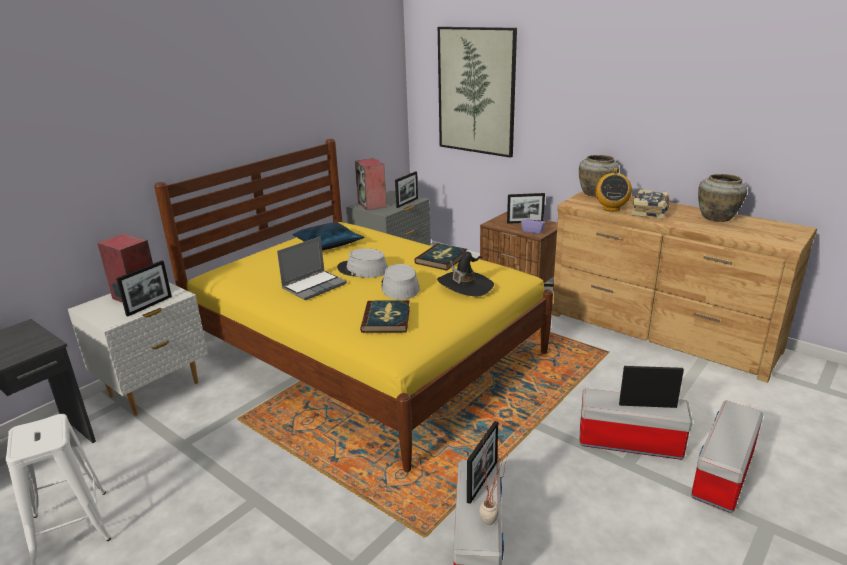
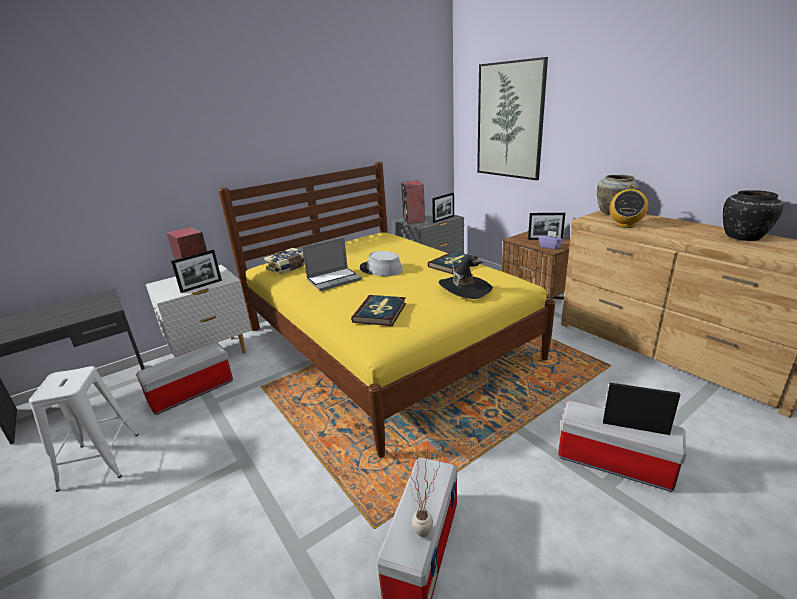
camera: 15 degrees right, 0 degrees up
(328, 244) = (364, 247): blue pillow -> none
(399, 287) = (405, 285): grey hat -> none
(482, 481) = (432, 485): picture frame -> none
(650, 211) = (667, 229): book -> book (289, 267)
(717, 218) = (744, 237): beige vase -> black vase
(723, 474) = (721, 519): storage box -> storage box (191, 392)

